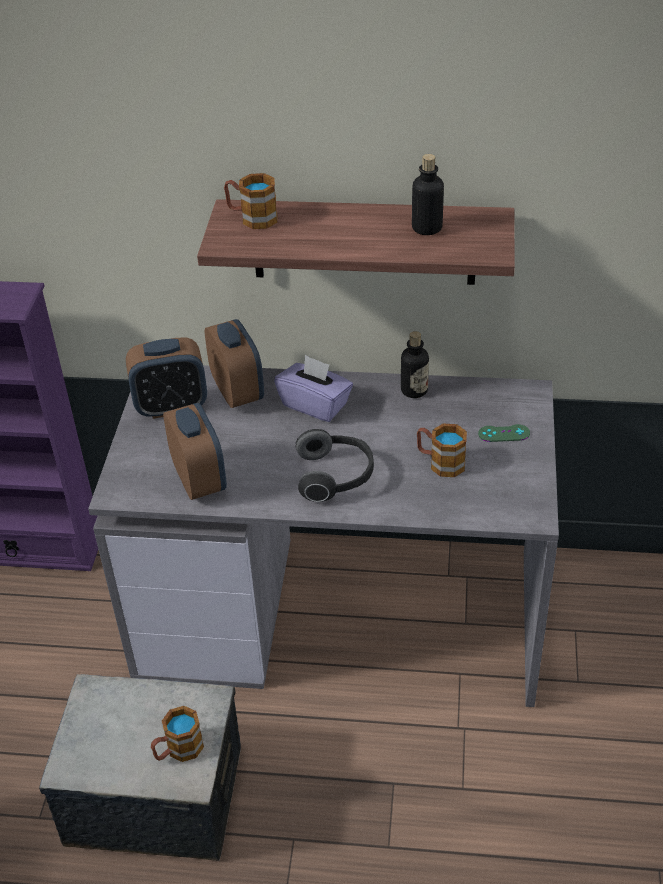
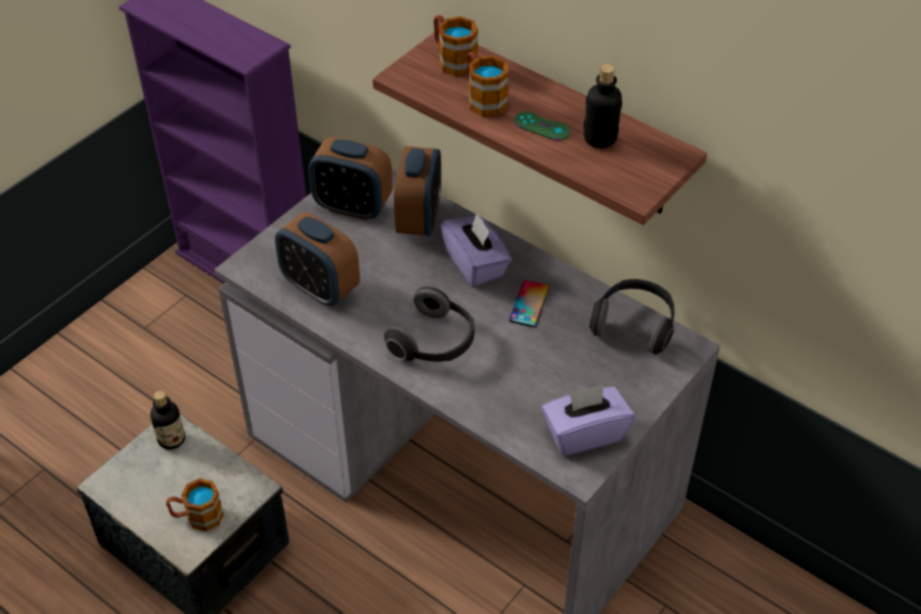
camera: 30 degrees right, 5 degrees up
(199, 480) = (320, 288): alarm clock -> alarm clock turned 120 degrees clockwise
(385, 415) = (529, 304): none -> phone
(414, 390) = (577, 292): bottle -> bottle (171, 439)
(440, 462) = (539, 375): mug -> mug (483, 99)
(478, 394) = (634, 325): none -> headphones
(504, 433) = (623, 377): green game controller -> green game controller (542, 126)
(512, 487) = (584, 433): none -> purple tissue box

